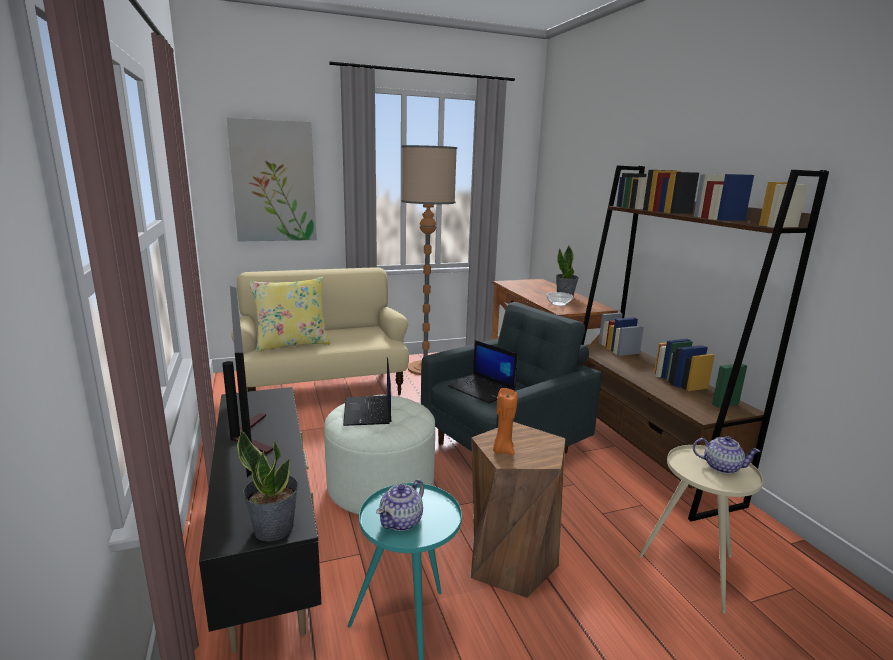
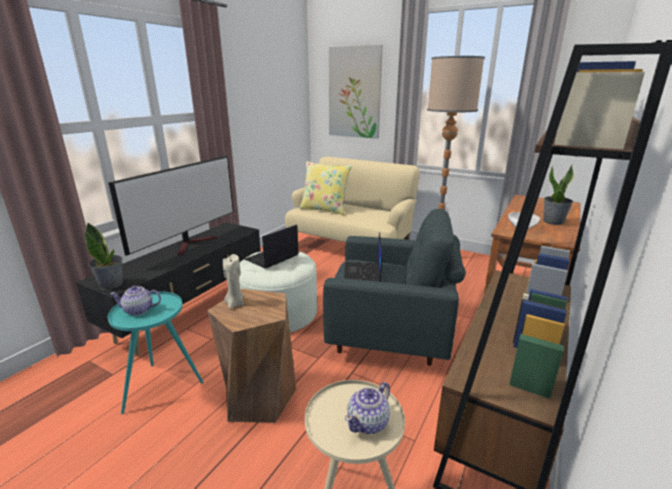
camera: 50 degrees right, 5 degrees up
(502, 450) = (235, 303): orange candle -> beige candle
(721, 467) = (368, 422): teapot -> teapot turned 60 degrees clockwise

